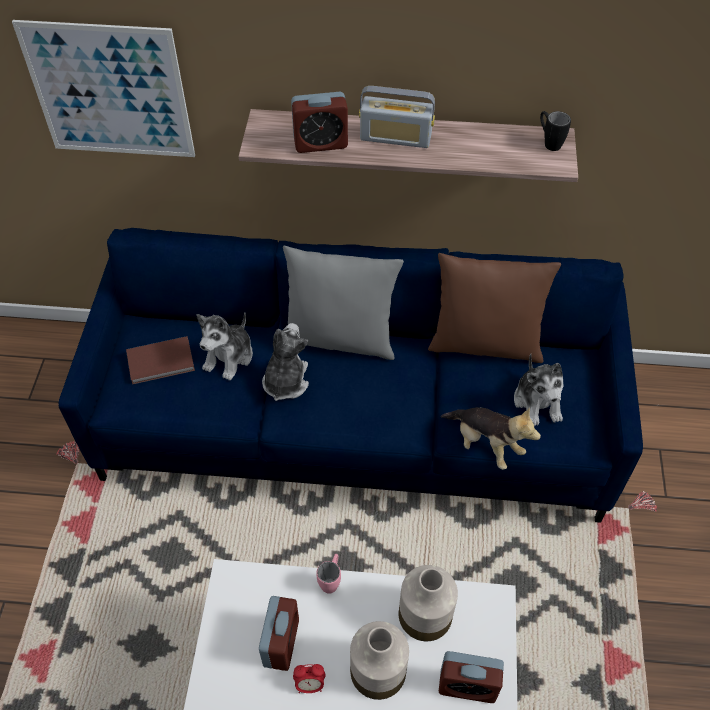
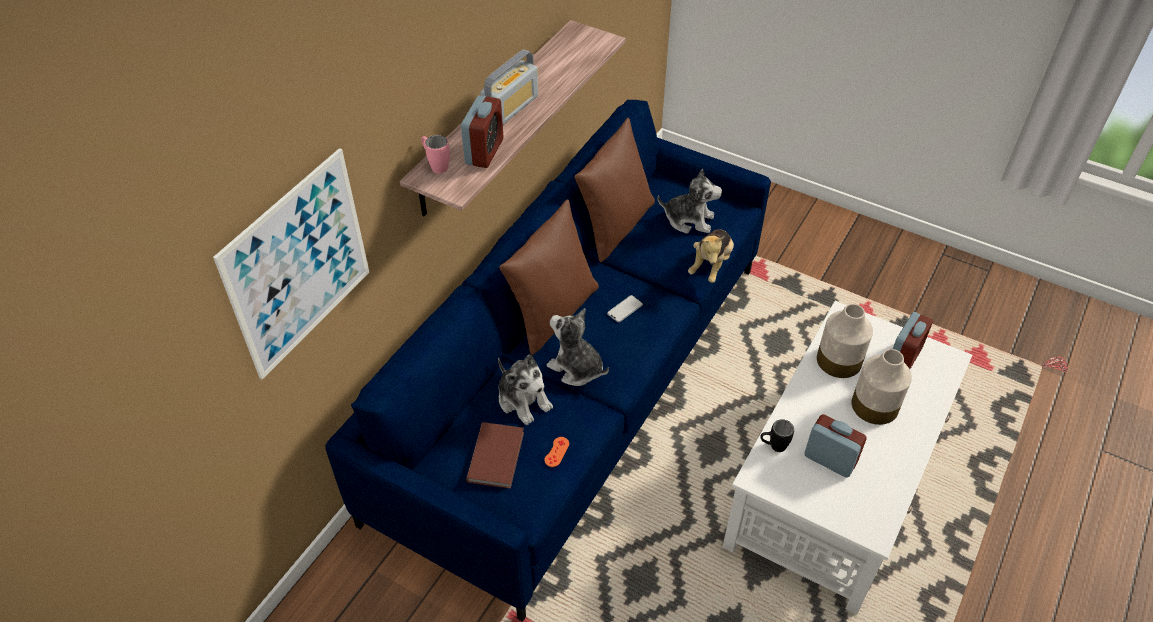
camera: 65 degrees left, 5 degrees down
(183, 402) = (556, 452): none -> orange game controller
(310, 685) = (872, 452): alarm clock -> none
(331, 580) = (787, 408): pink mug -> pink mug (436, 165)
(340, 338) = (552, 314): grey pillow -> brown pillow
(377, 391) = (625, 309): none -> phone
(485, 444) = (711, 265): plush toy -> plush toy turned 135 degrees clockwise
(549, 142) = (577, 36): black mug -> black mug (773, 446)

